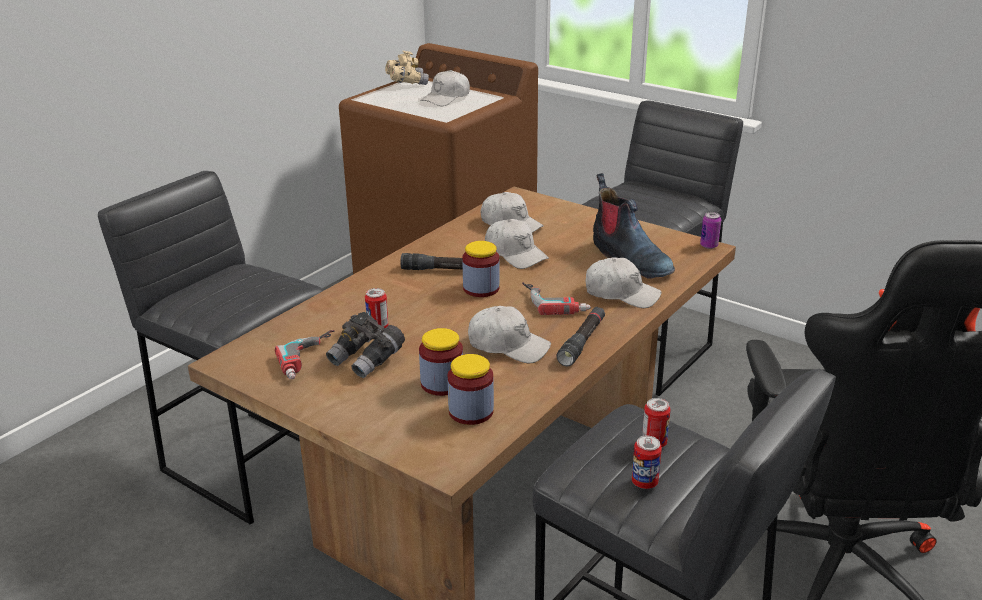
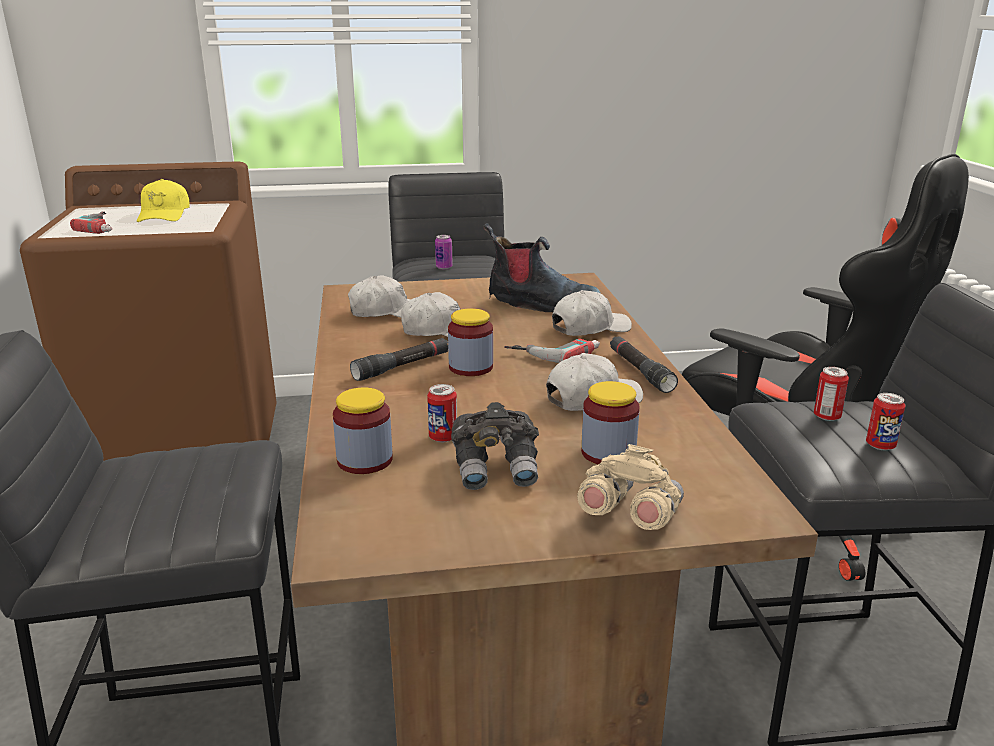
camera: 45 degrees left, 5 degrees down
(312, 359) = (438, 497): power drill -> power drill (106, 226)
(406, 83) = (82, 213): beige binoculars -> beige binoculars (629, 517)
(446, 98) = (165, 215): white cap -> yellow cap
(471, 411) = (680, 461): jar -> jar (365, 460)
(709, 245) = (577, 277): can -> can (444, 267)

